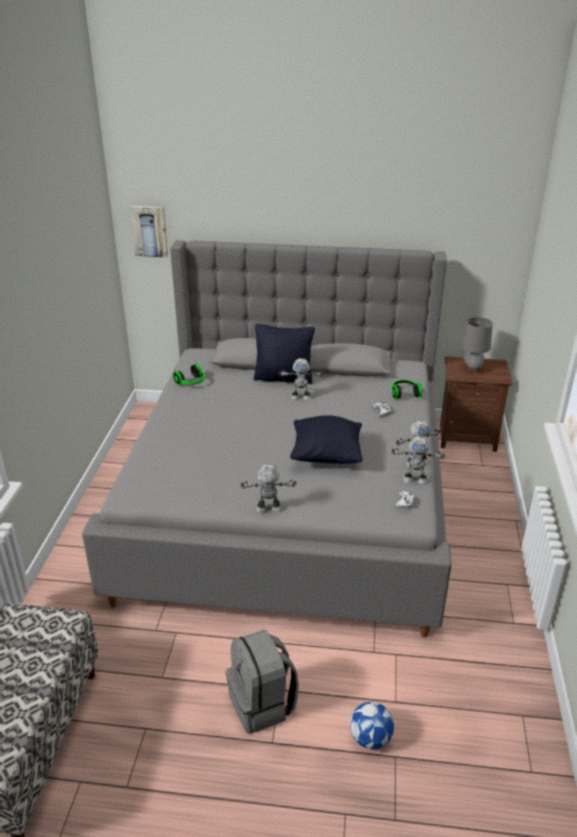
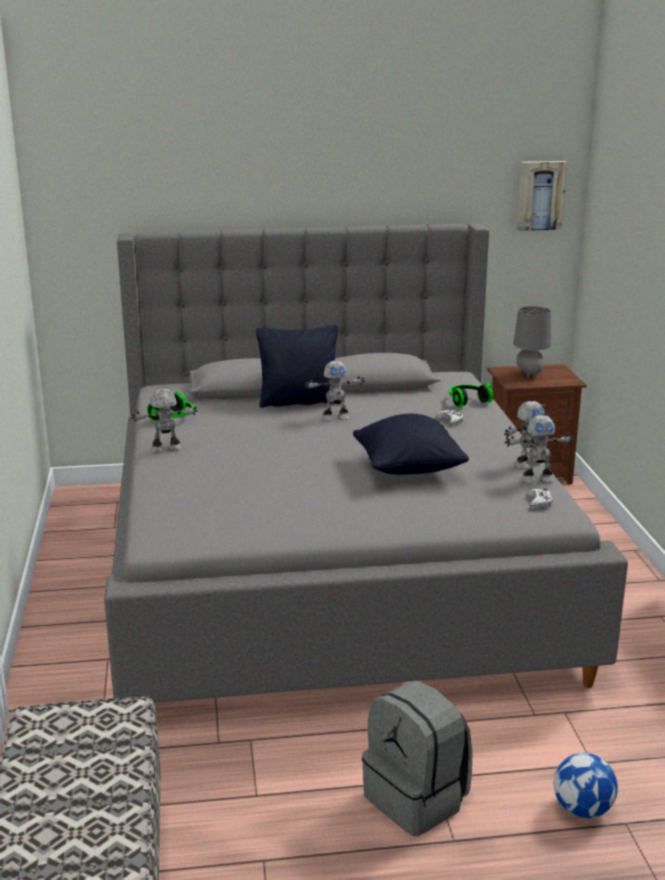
camera: 15 degrees left, 10 degrees down
(149, 231) = (78, 224): picture -> picture (540, 195)
(269, 509) = (368, 530): toy robot -> toy robot (166, 449)

